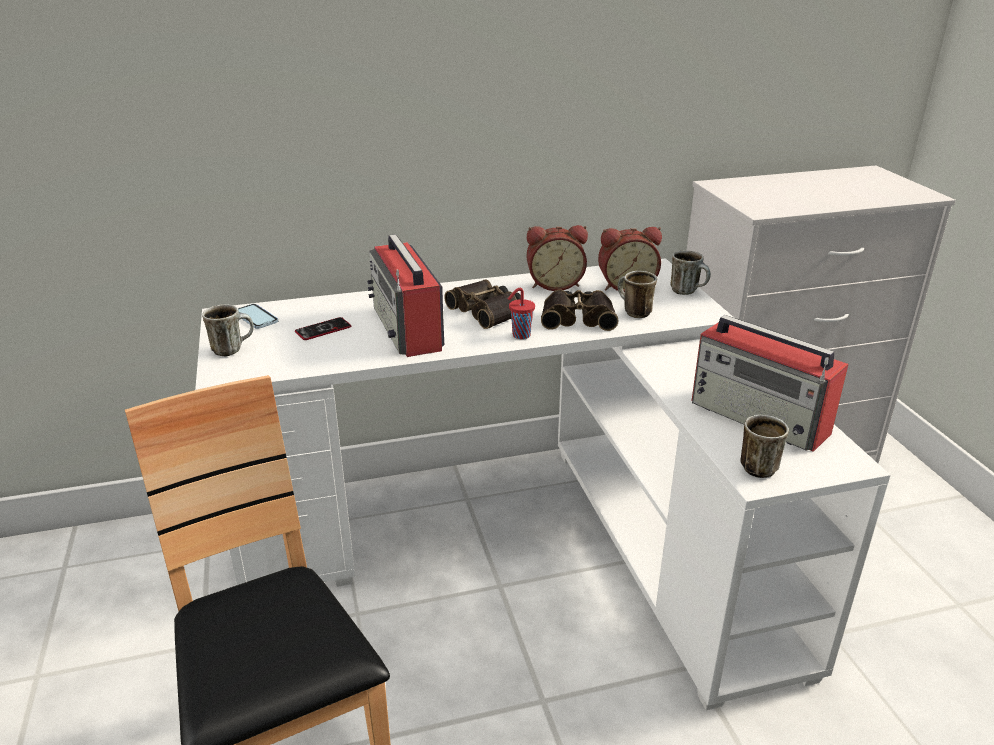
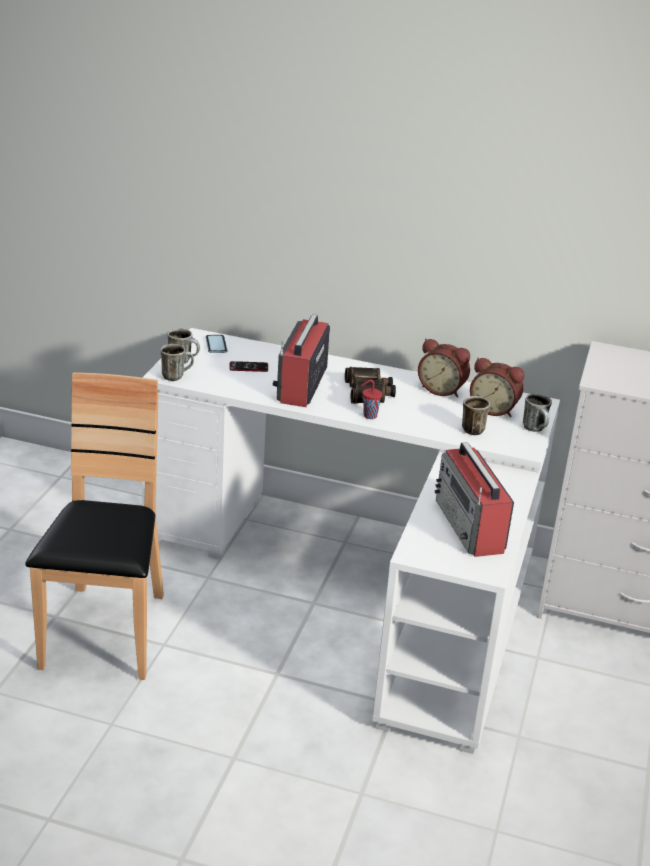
camera: 30 degrees right, 0 degrees up
(578, 318) = (425, 418): binoculars -> none
(759, 465) = (426, 549): mug -> mug (176, 376)

